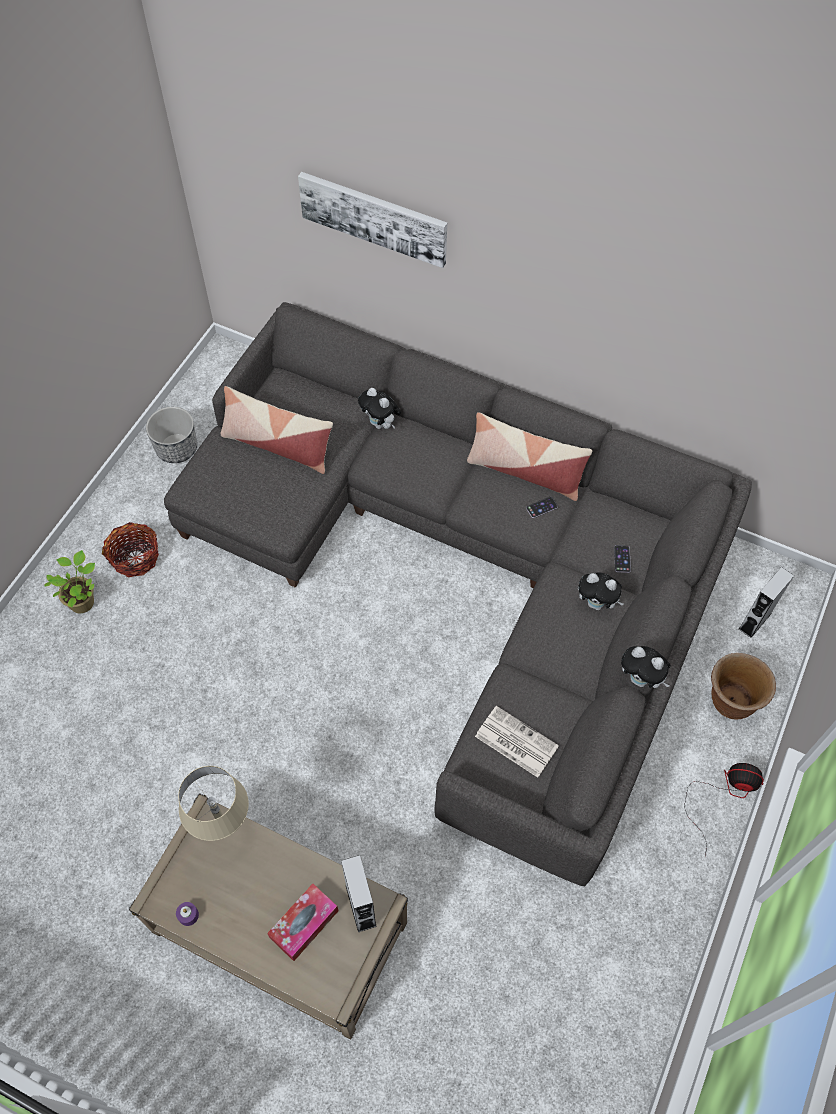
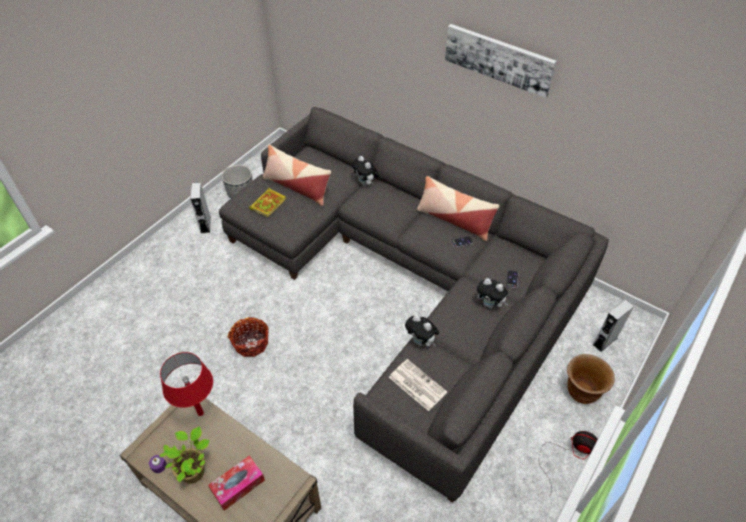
camera: 10 degrees right, 10 degrees down
(83, 601) = (158, 270): potted plant -> potted plant (194, 470)
(135, 557) = (198, 250): basket -> basket (251, 343)
(226, 831) = (200, 413): beige table lamp -> red table lamp
(240, 480) = (268, 203): none -> book
(361, 906) = (281, 479): grey speaker -> grey speaker (205, 224)
(374, 217) = (373, 43): picture -> picture (499, 59)
(640, 679) = (511, 348): plush toy -> plush toy (421, 342)

